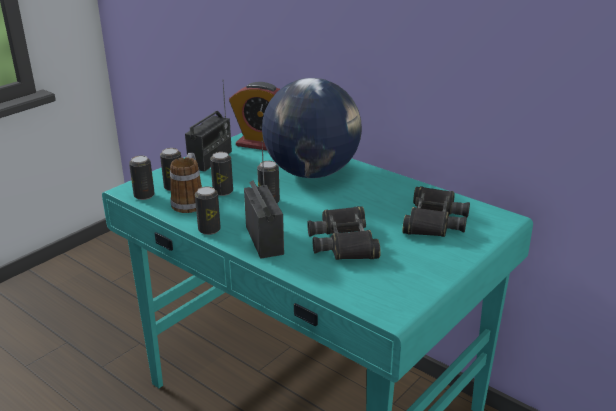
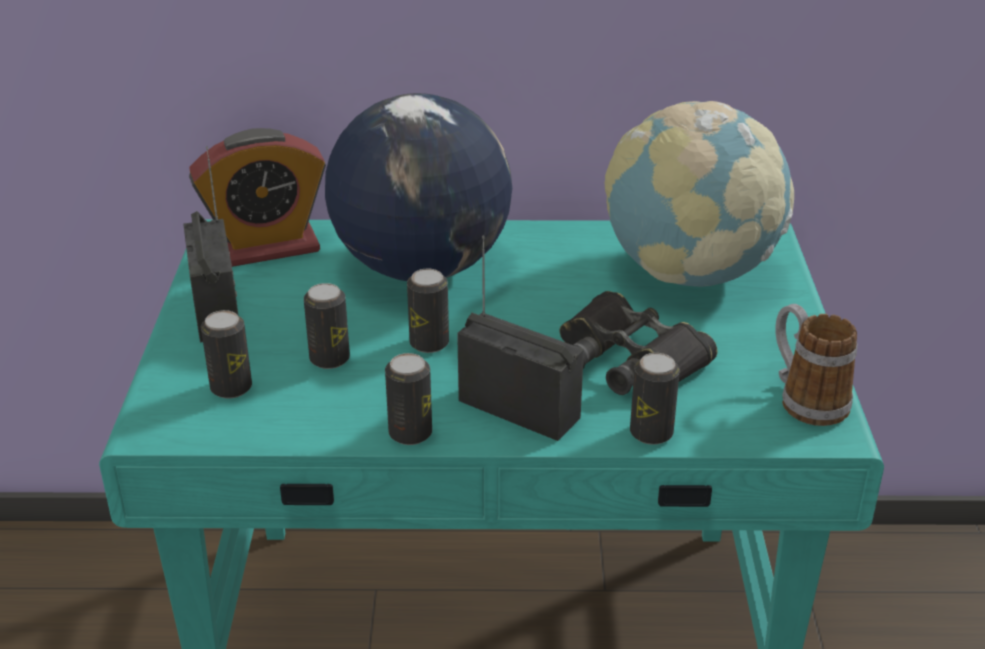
camera: 40 degrees left, 5 degrees up
(144, 196) = (201, 427): can -> can (651, 433)
(190, 202) = (302, 401): mug -> mug (804, 399)
(433, 220) = (690, 273): black binoculars -> globe

